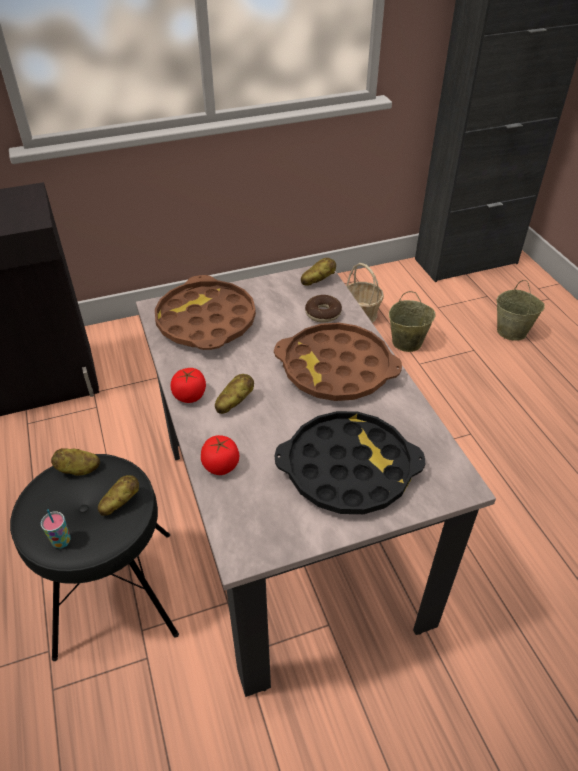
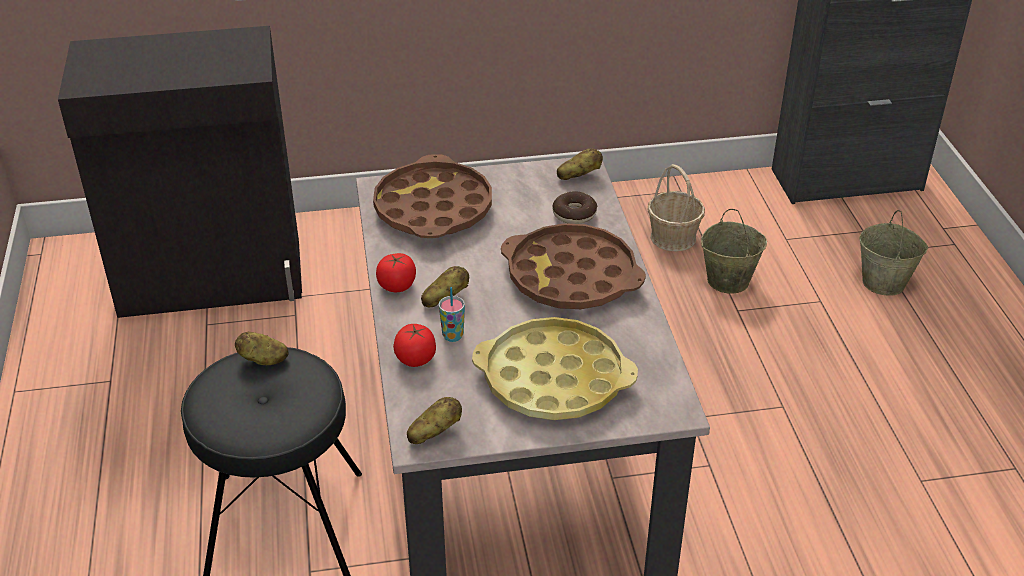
camera: 10 degrees right, 5 degrees down
(61, 541) = (234, 428): cup -> cup (453, 336)
(120, 502) = (304, 398): potato -> potato (434, 432)
(348, 469) = (553, 378): black tray -> yellow tray

